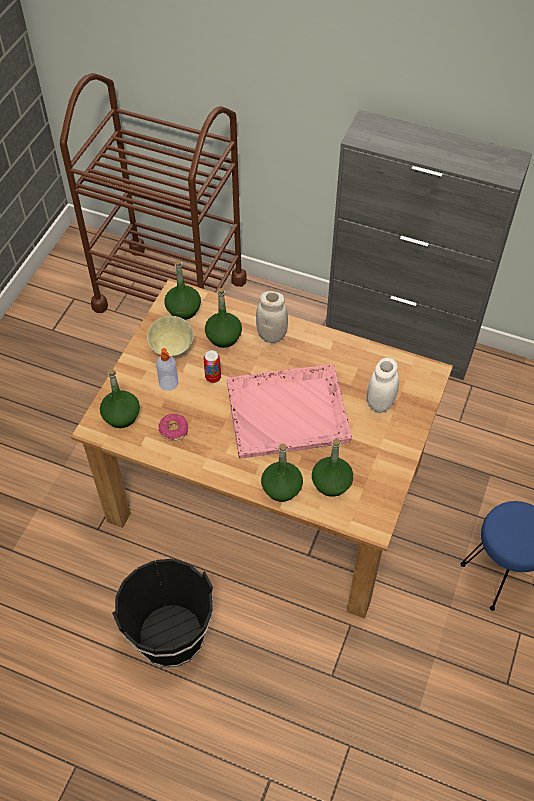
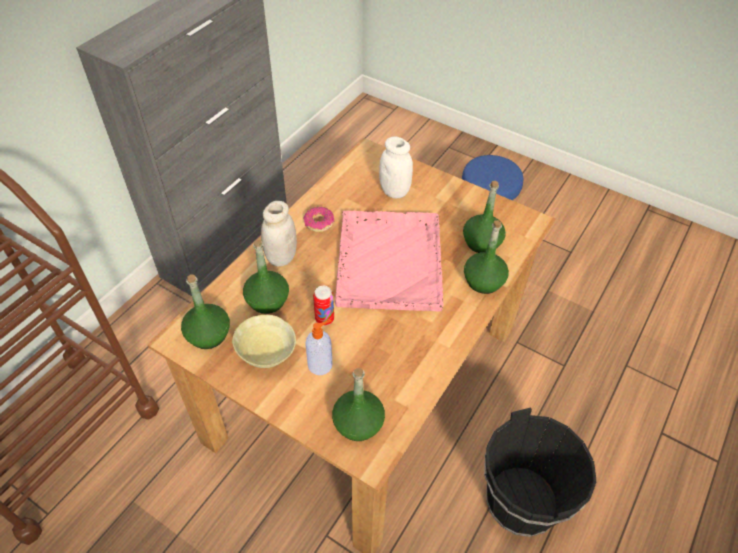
camera: 80 degrees left, 5 degrees down
(174, 430) = (391, 368): donut -> donut (319, 223)

